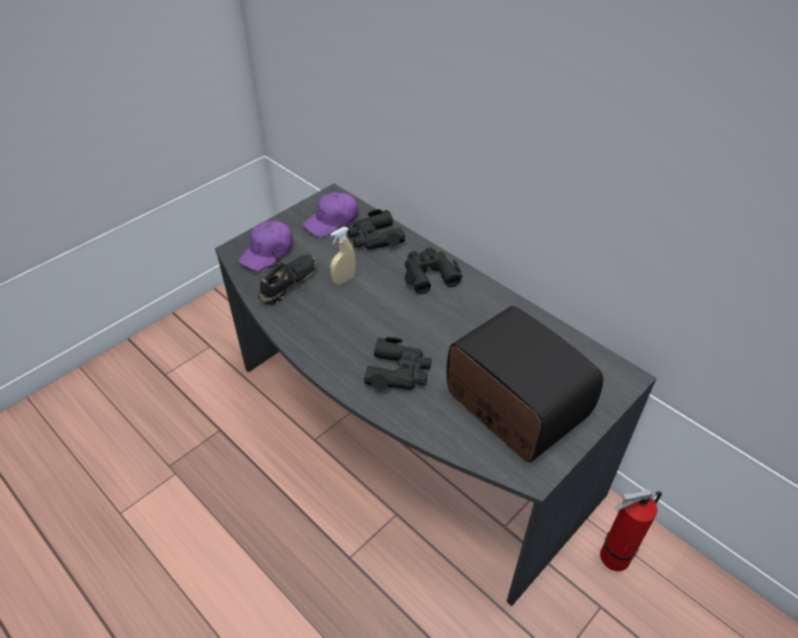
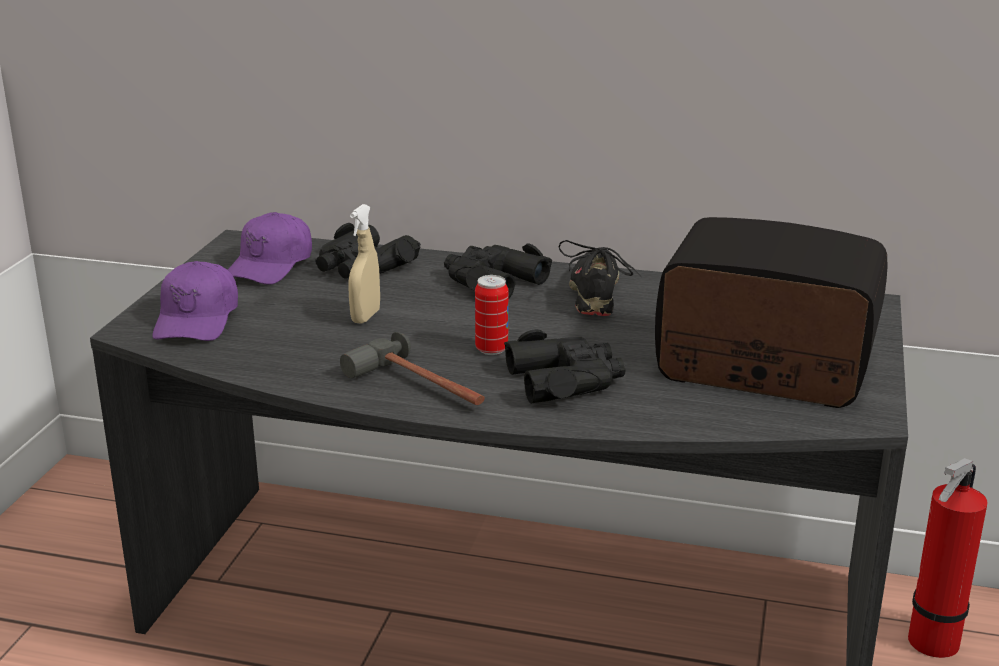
camera: 30 degrees left, 20 degrees down
(288, 285) = (277, 343): black shoe -> black shoe (597, 294)
(325, 347) = (420, 387): none -> hammer
(383, 331) = (491, 349): none -> can

